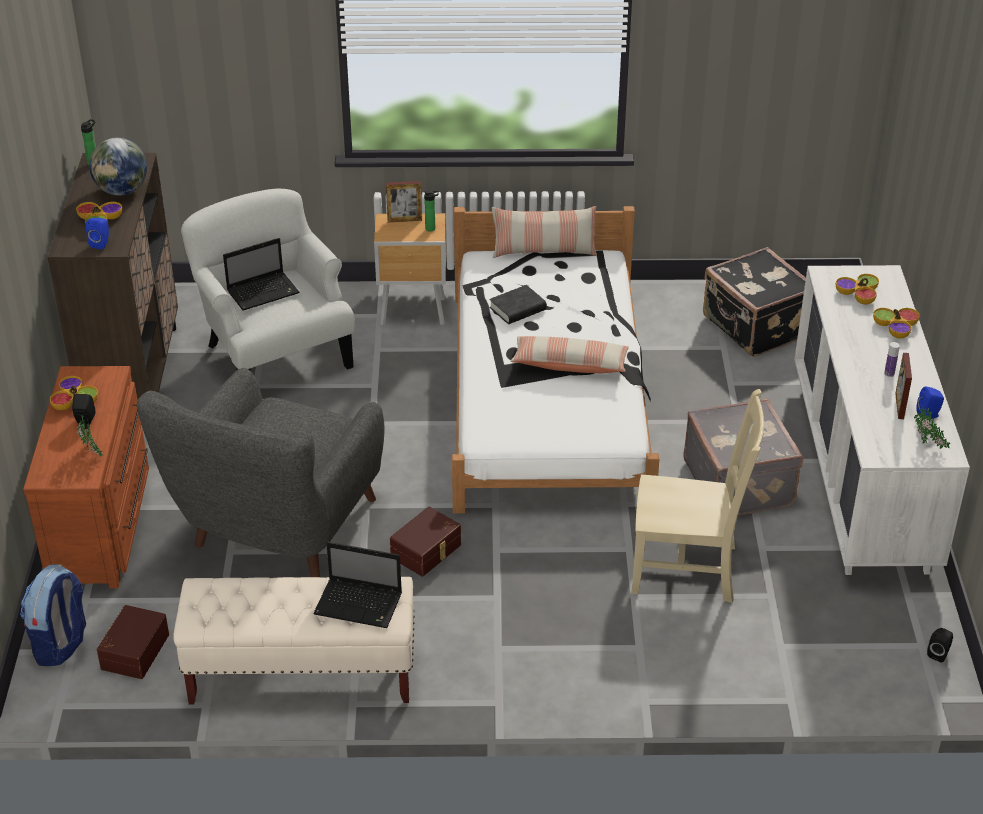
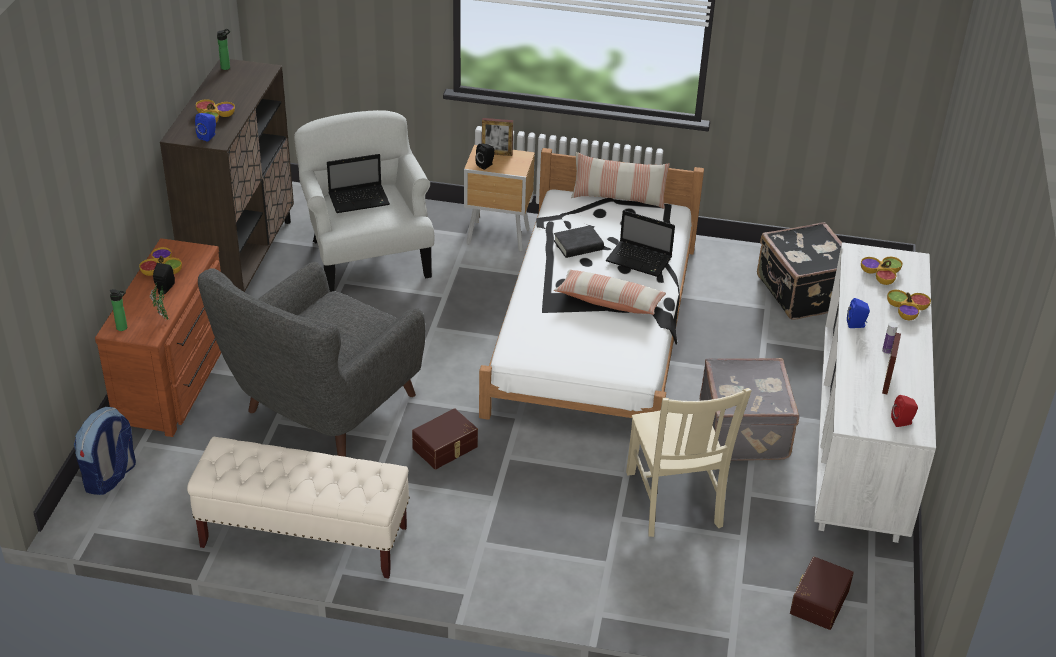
camera: 10 degrees right, 0 degrees up
(122, 191) = (241, 94): globe -> none
(133, 651) = (168, 493): brown storage box -> brown storage box (818, 601)
(360, 604) = (354, 484): laptop -> laptop (640, 260)
(432, 229) = (518, 164): bottle -> bottle (123, 328)
(688, 570) = (674, 502): beige chair -> beige chair turned 60 degrees clockwise
(928, 445) = (903, 422): potted plant -> red speaker
(929, 415) = (912, 394): blue speaker -> blue speaker (856, 324)
(939, 653) = (885, 617): black speaker -> black speaker (486, 165)

